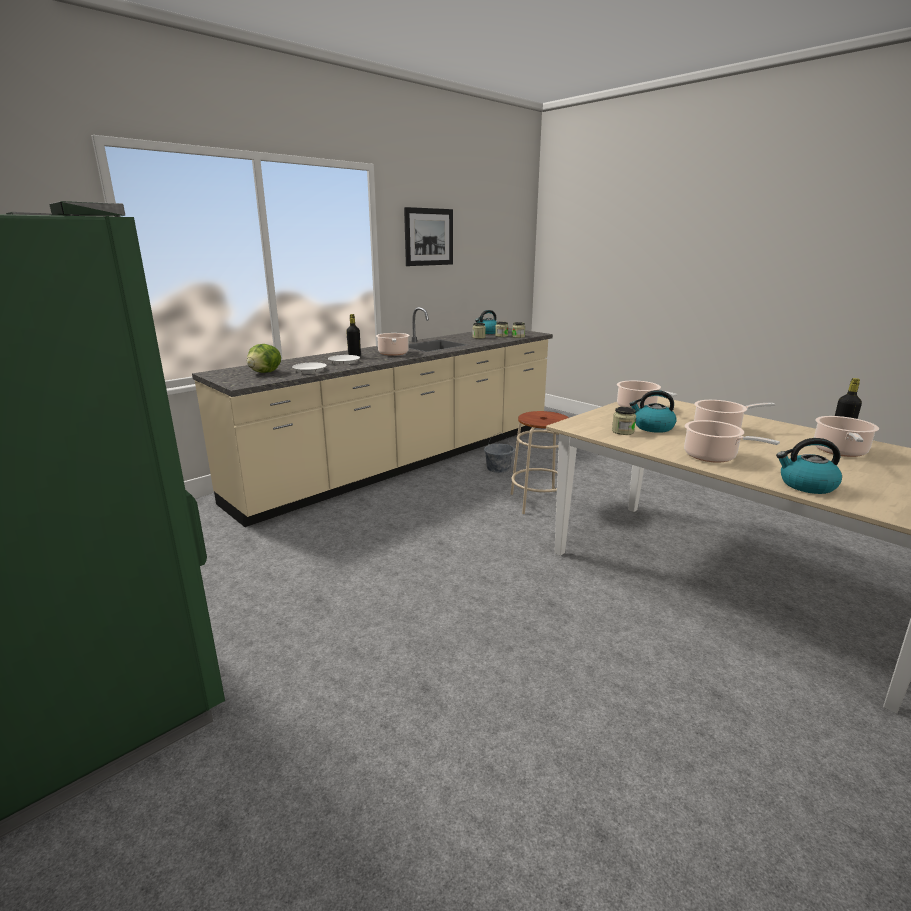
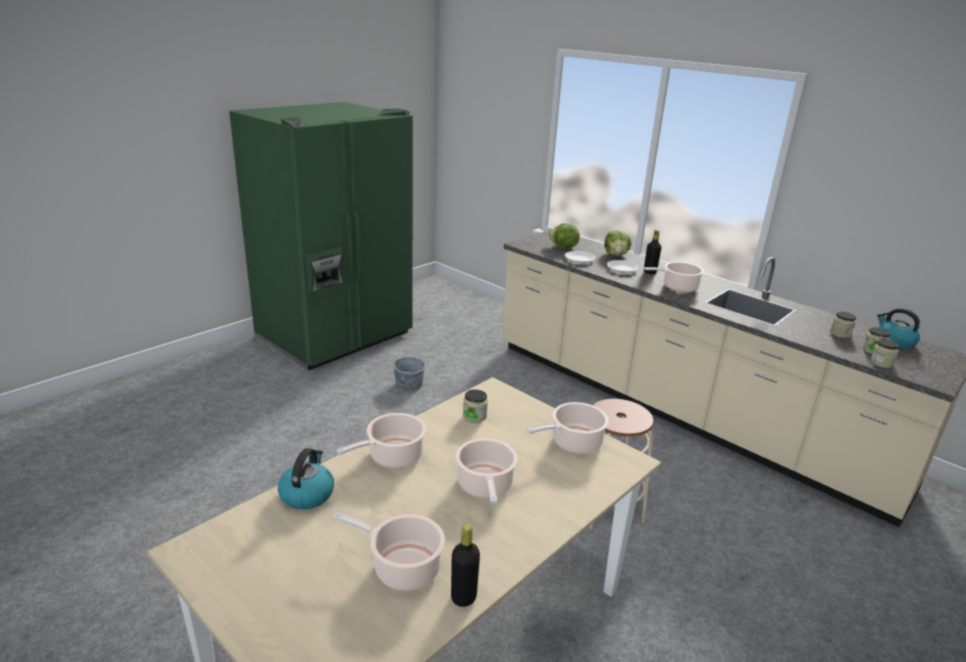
camera: 85 degrees right, 5 degrees up
(303, 361) = (616, 255): none -> lettuce
(429, 237) = (880, 177): picture -> none
(498, 468) = (696, 478): grey bucket -> grey bucket (409, 385)
(652, 427) = (491, 438): kettle -> none

